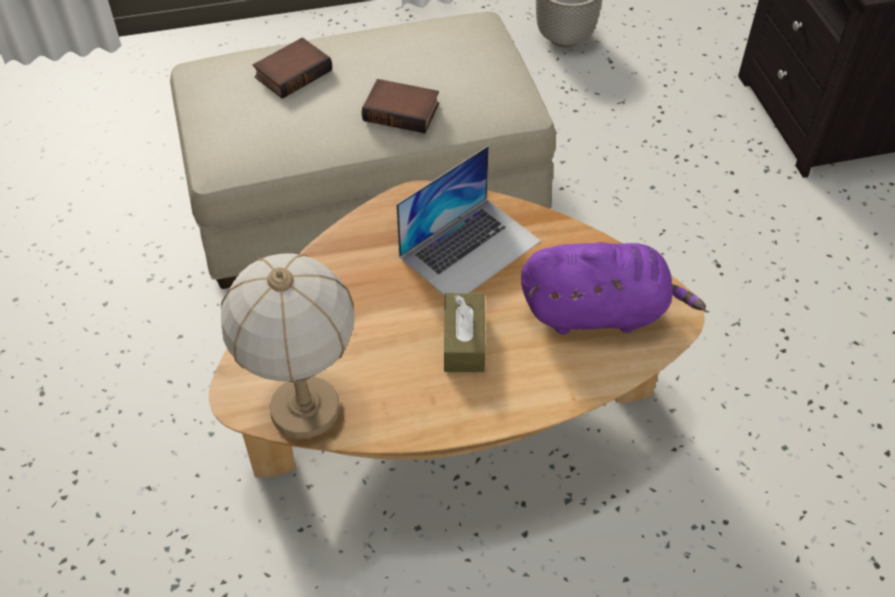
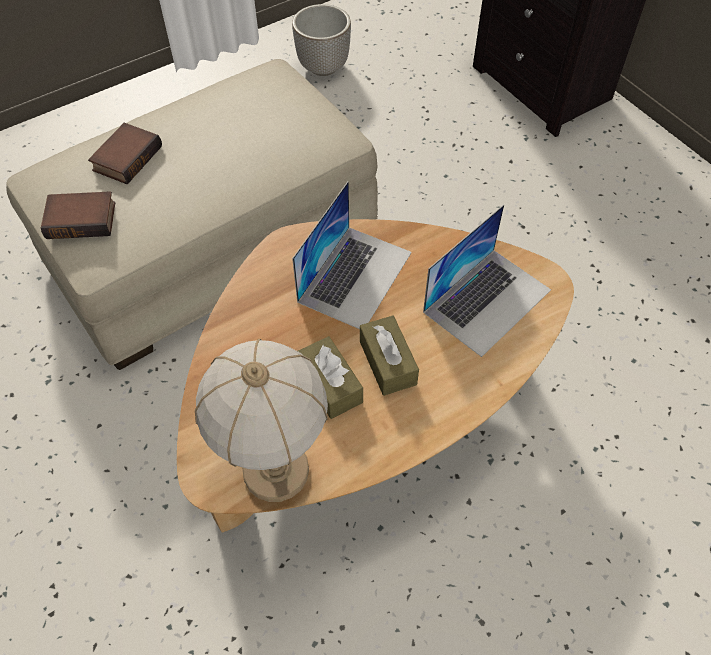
camera: 20 degrees left, 5 degrees up
(395, 345) = (330, 384): none -> brown tissue box
(403, 111) = (242, 167): book -> book (82, 219)
(599, 312) = (487, 300): purple plush toy -> laptop

